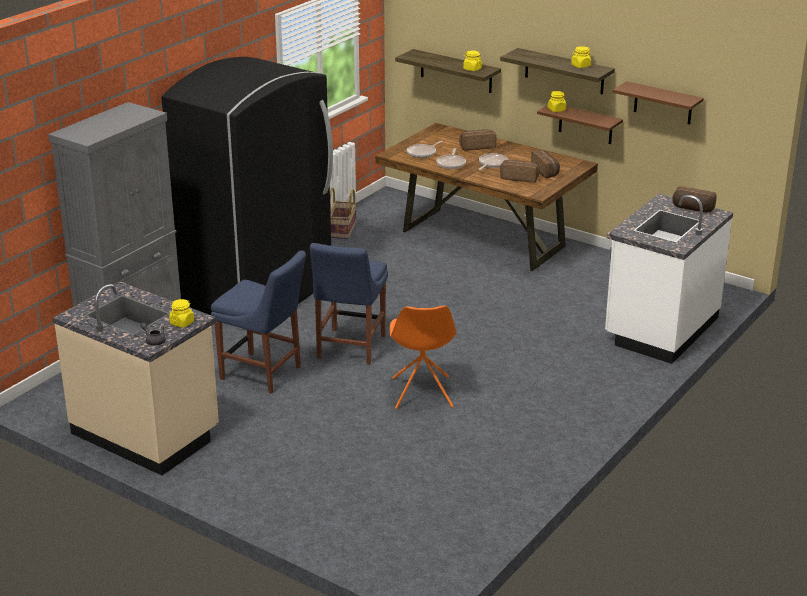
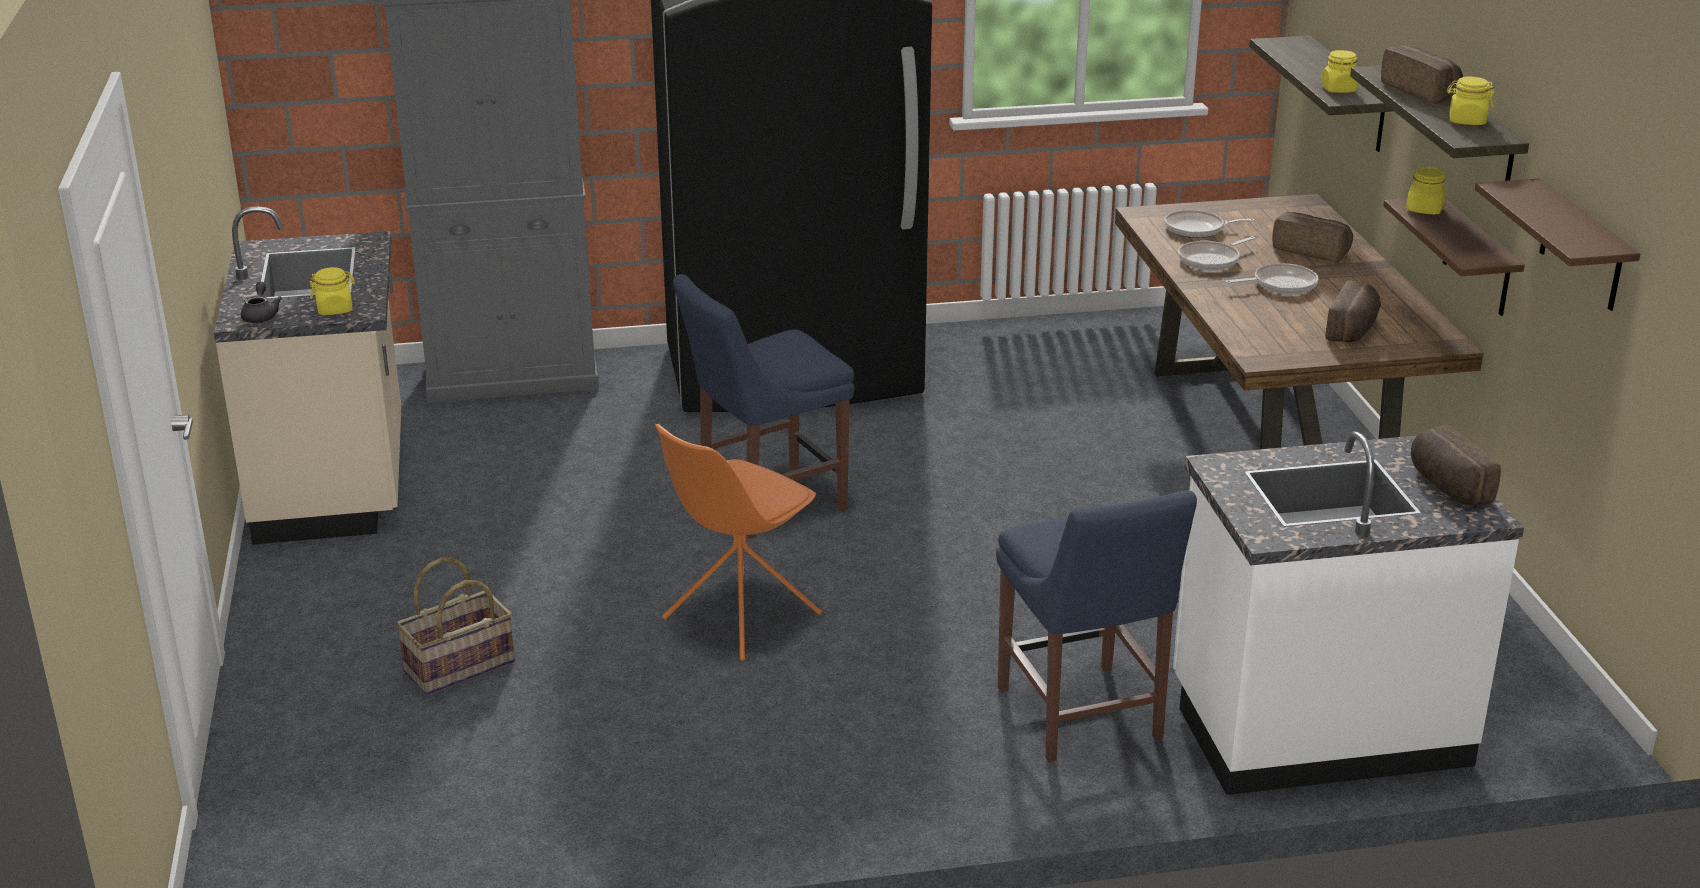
camera: 45 degrees right, 0 degrees up
(264, 374) = (597, 481): blue chair -> blue chair (1081, 718)
(343, 230) = (1068, 336): basket -> basket (459, 668)
(519, 178) = (1282, 322): bread -> bread (1422, 91)

